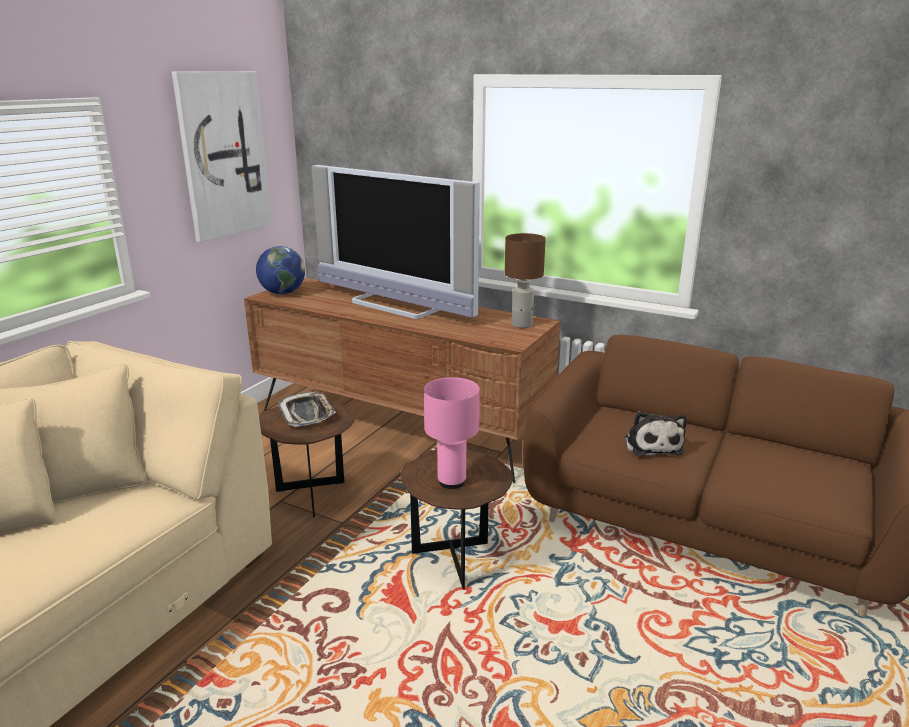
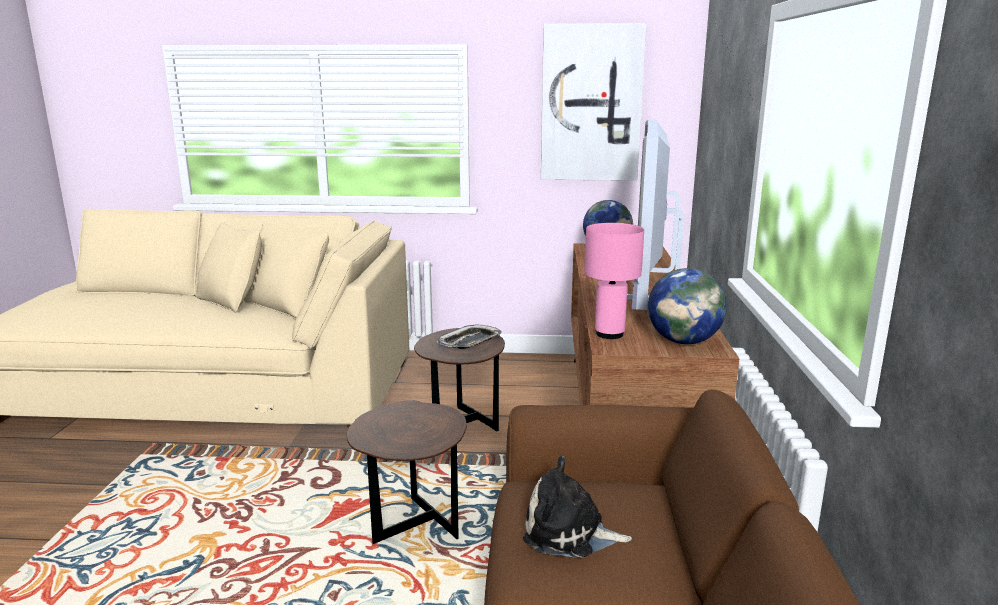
camera: 65 degrees right, 5 degrees down
(452, 481) = (394, 427): pink table lamp -> pink table lamp (610, 334)
(522, 324) = (683, 341): brown table lamp -> globe
(652, 444) = (569, 533): plush toy -> plush toy turned 45 degrees clockwise

